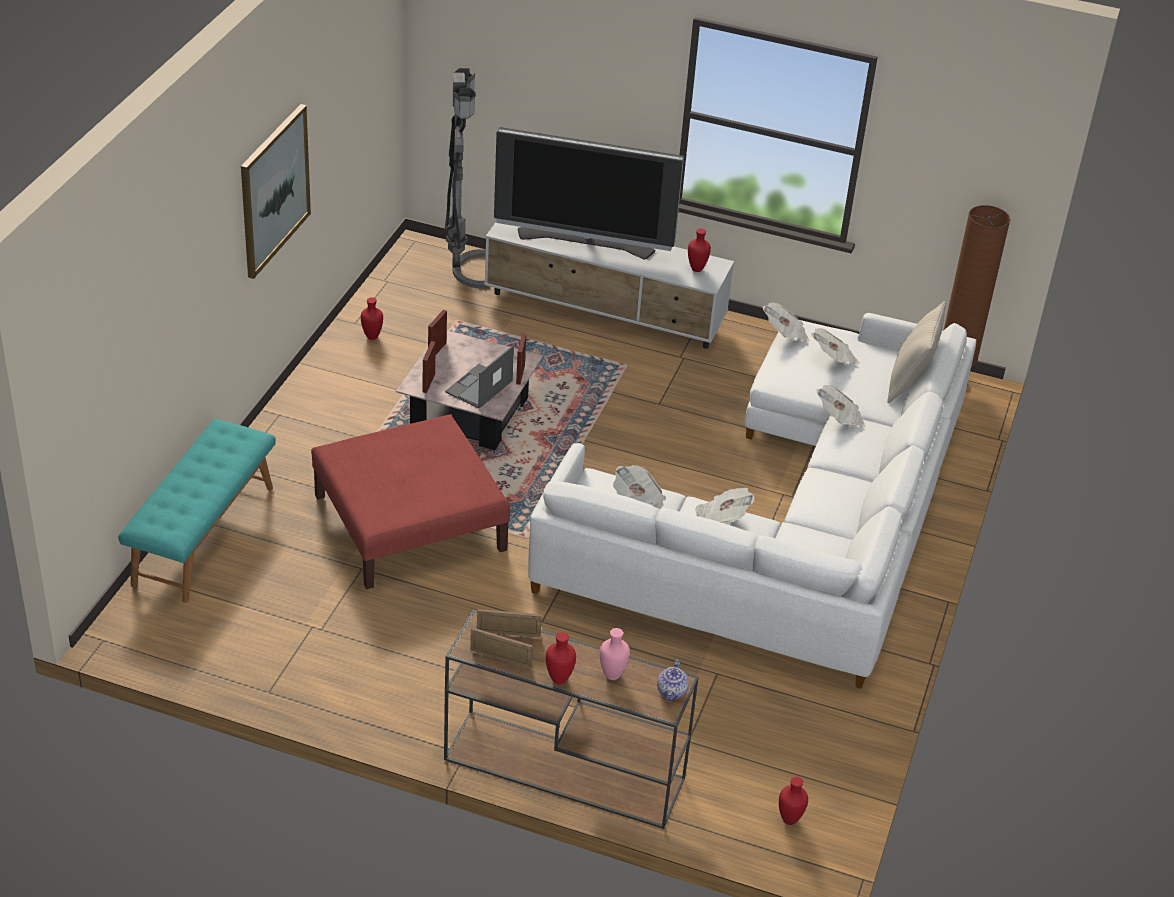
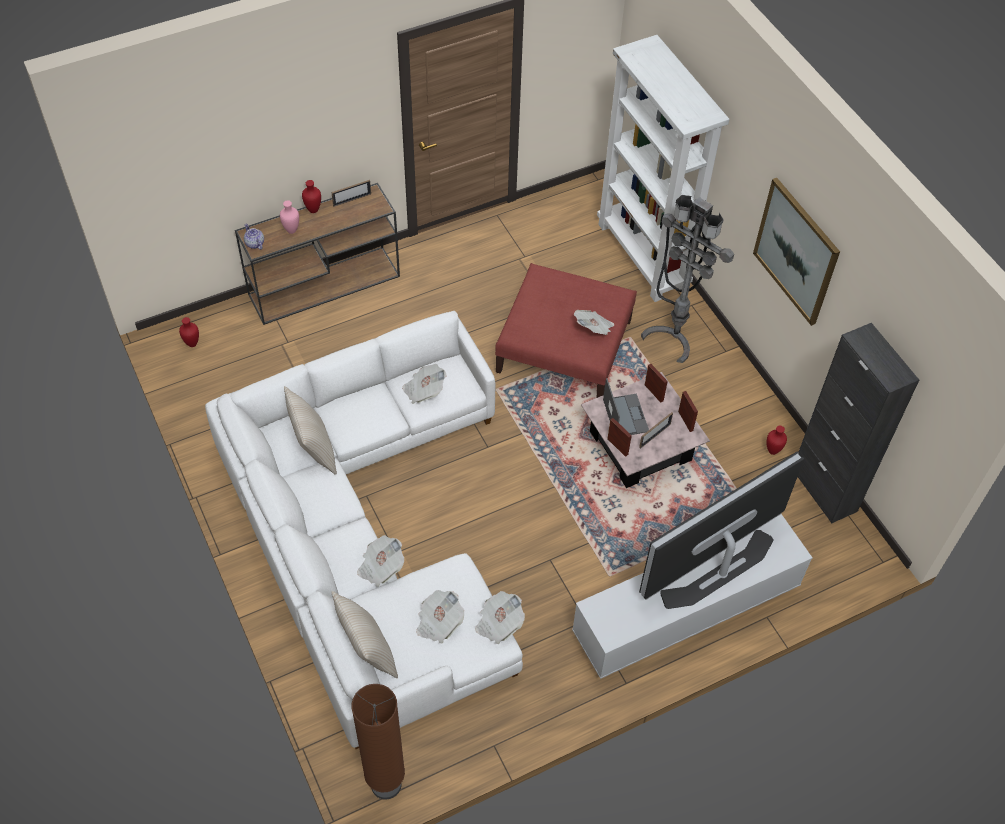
camera: 135 degrees right, 15 degrees up
(203, 534) = (643, 256): turquoise bench -> white bookcase
(380, 294) = (824, 490): none -> black cabinet
(460, 270) = (817, 562): grey floor lamp -> grey floor lamp (673, 336)
(508, 633) = (363, 213): picture frame -> picture frame (655, 435)
(696, 269) = (617, 615): red vase -> none
(721, 518) = (368, 418): newspaper -> newspaper (594, 328)
(801, 535) = (313, 449): none -> beige pillow

